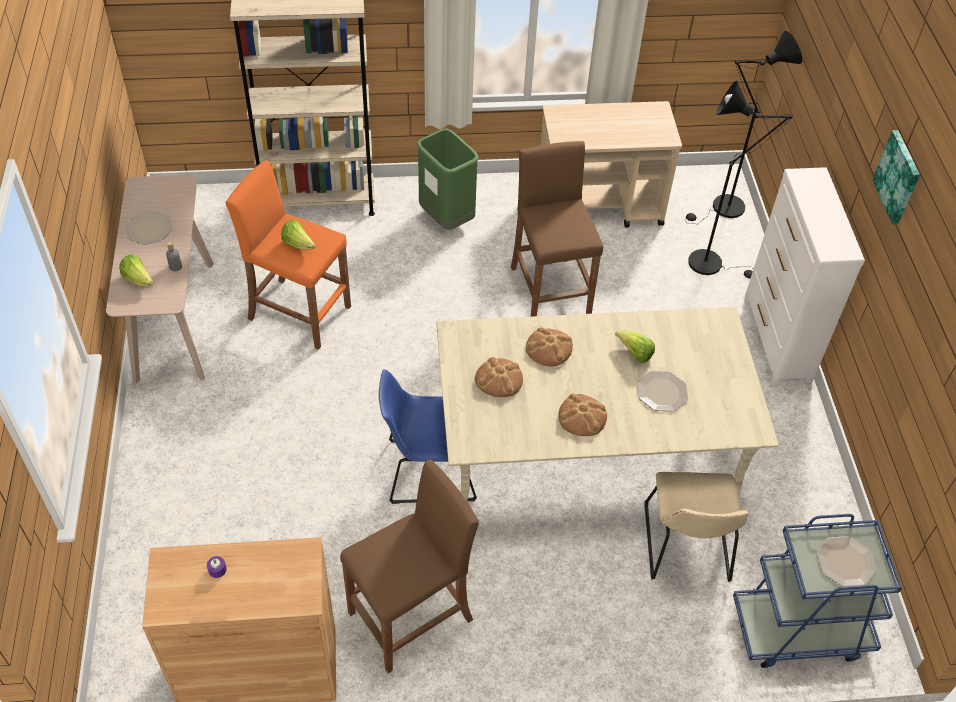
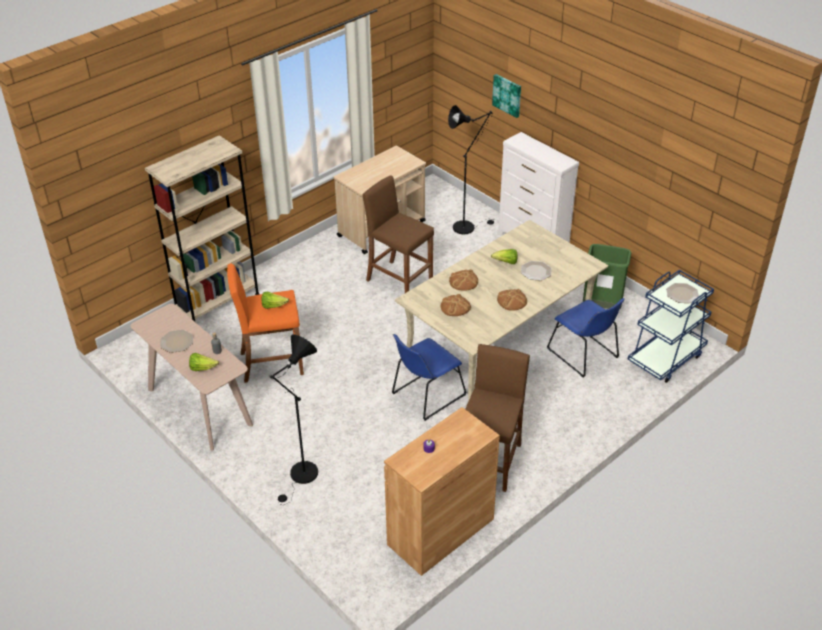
camera: 35 degrees left, 10 degrees down
(447, 219) = (304, 275): green trash can -> green trash can (601, 307)
(686, 547) = (584, 355): beige chair -> blue chair
(723, 209) = (446, 198): black floor lamp -> black floor lamp (301, 477)
(898, 177) = (583, 106): picture -> picture (507, 95)

